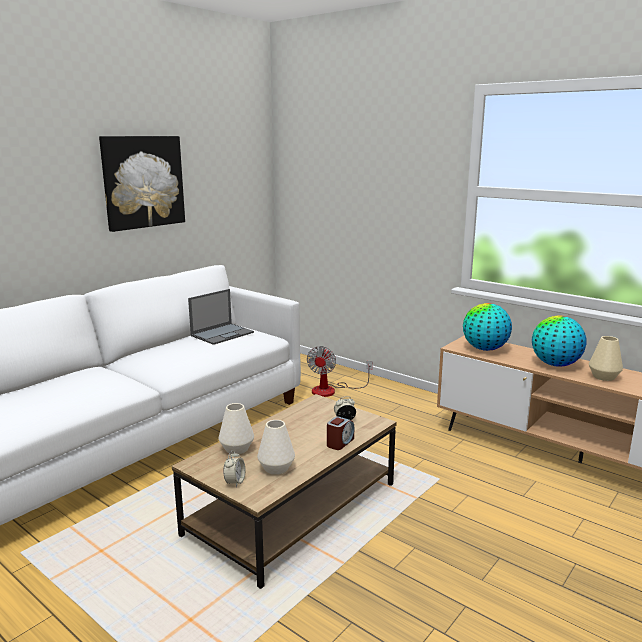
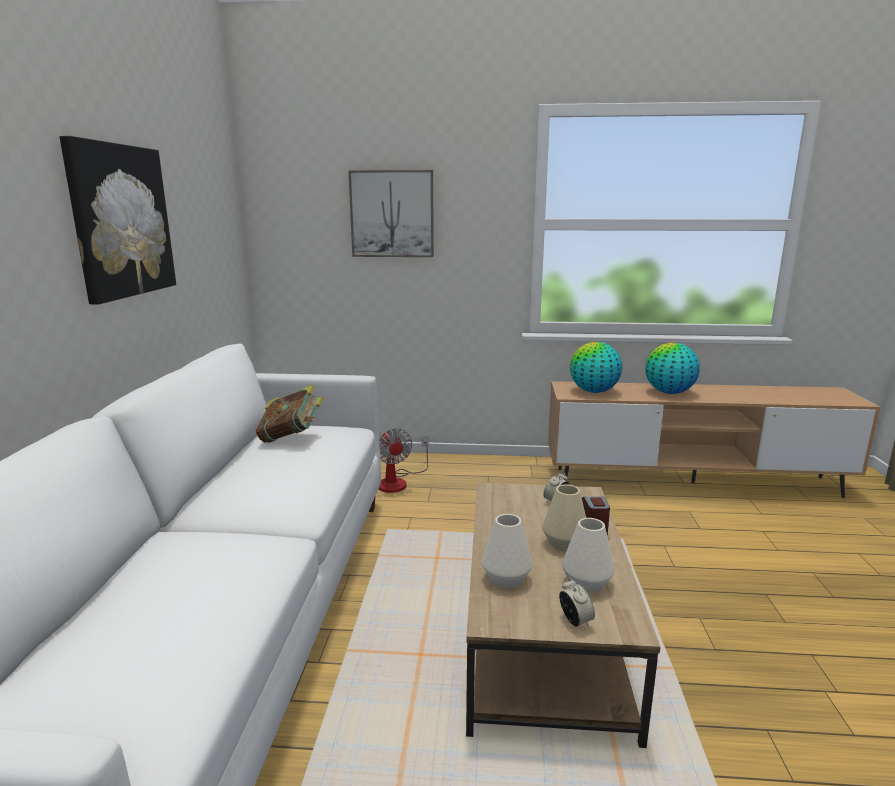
camera: 35 degrees left, 0 degrees up
(222, 334) = (291, 438): laptop -> book
(363, 176) = (392, 214): none -> picture
(604, 377) = (718, 394): beige vase -> beige vase (564, 544)

